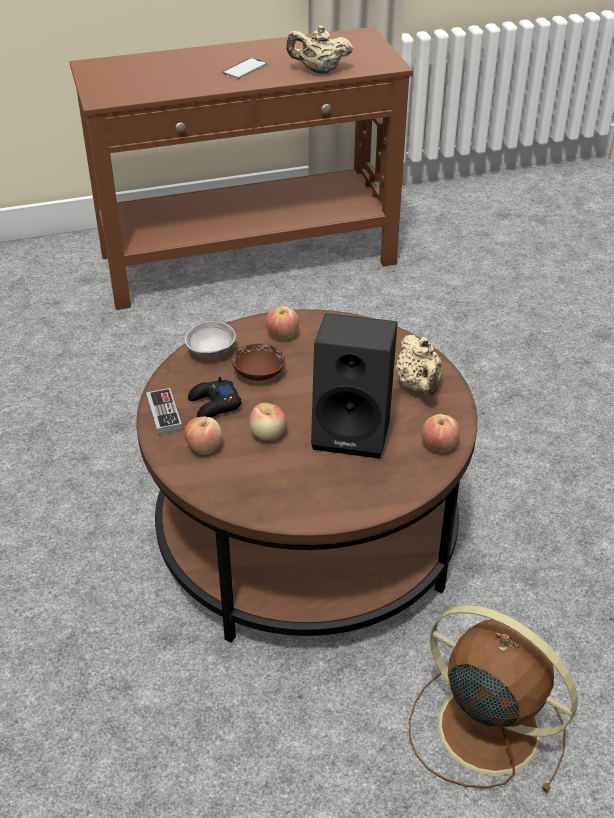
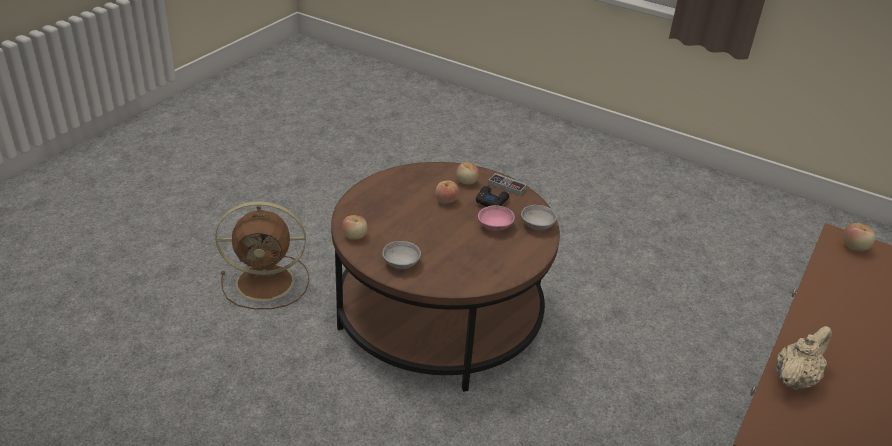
camera: 135 degrees right, 5 degrees down
(245, 69) = (845, 339): phone -> none
(258, 373) = (495, 226): brown bowl -> pink bowl
(282, 334) = (517, 254): apple -> apple (854, 247)
(354, 431) = (407, 222): black speaker -> none
(419, 386) = (401, 263): beige teapot -> grey bowl

